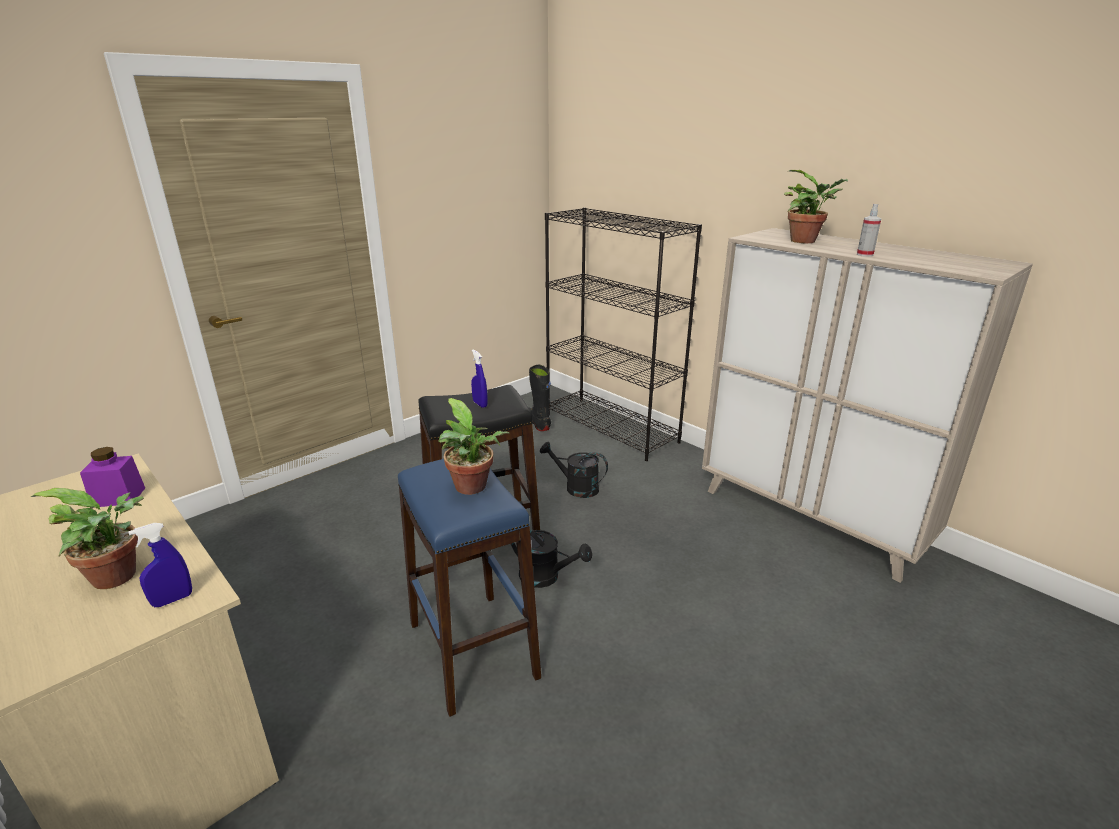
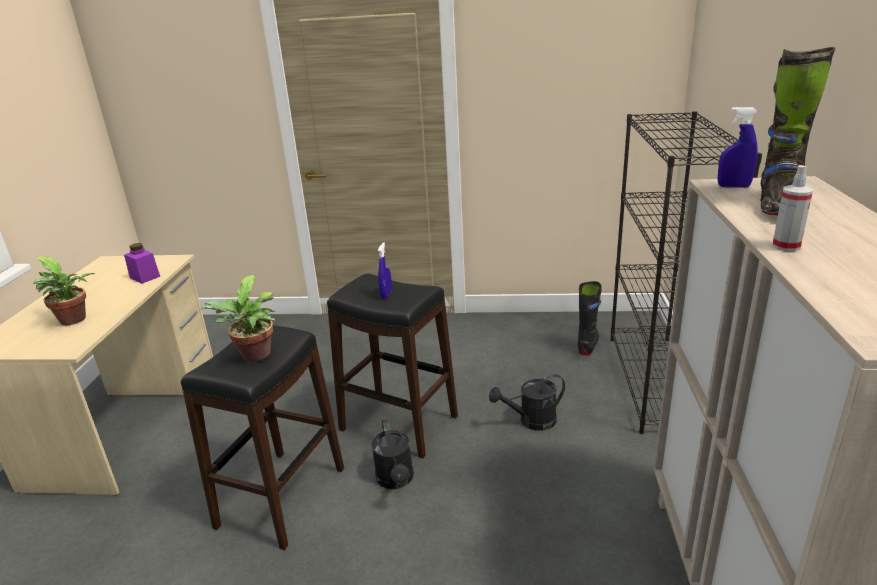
camera: 50 degrees right, 0 degrees up
(172, 600) = (62, 344): blue spray bottle -> blue spray bottle (733, 186)
(473, 650) = (282, 497): blue stool -> black stool
(576, 487) = (531, 421): black watering can -> black watering can turned 90 degrees counterclockwise
(806, 241) = (779, 206): potted plant -> black boot

